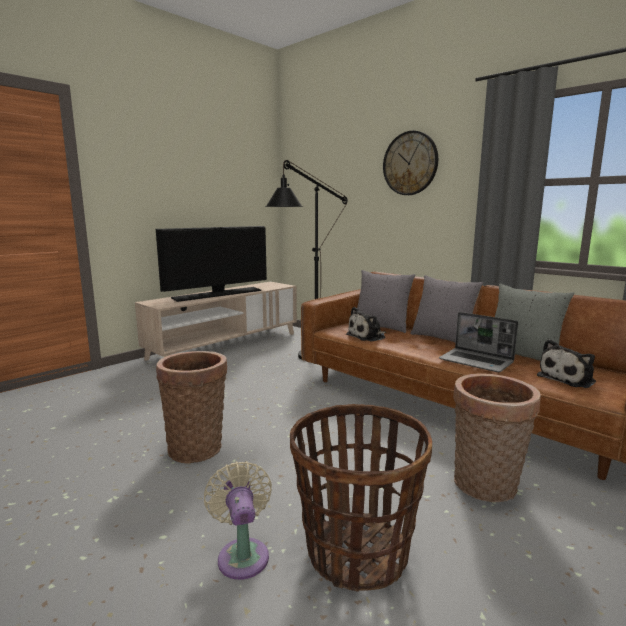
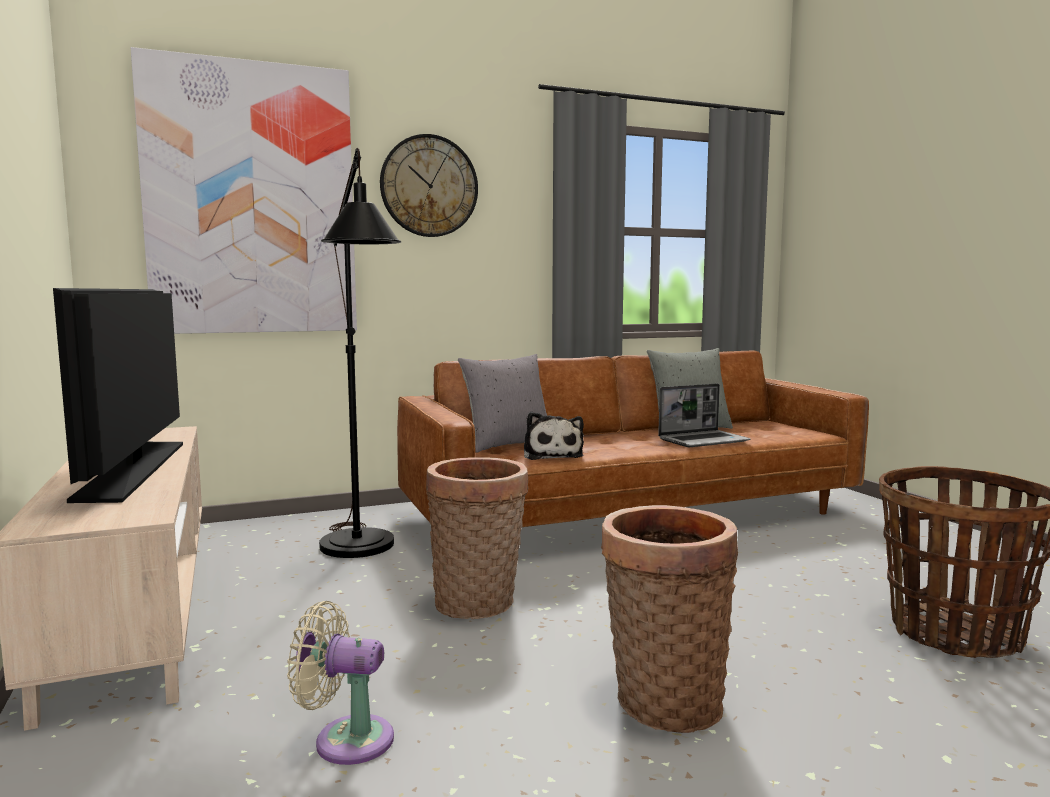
camera: 65 degrees left, 5 degrees down
(242, 554) = (974, 699): beige fan -> beige fan (346, 739)
(331, 181) = (251, 200): none -> picture
(443, 338) = (598, 435): grey pillow -> none
(486, 487) = (832, 552): basket -> basket (479, 604)
(568, 379) = (768, 432): plush toy -> none

